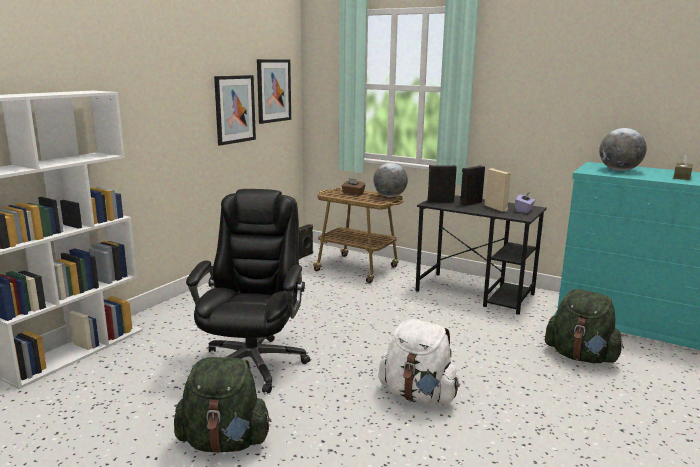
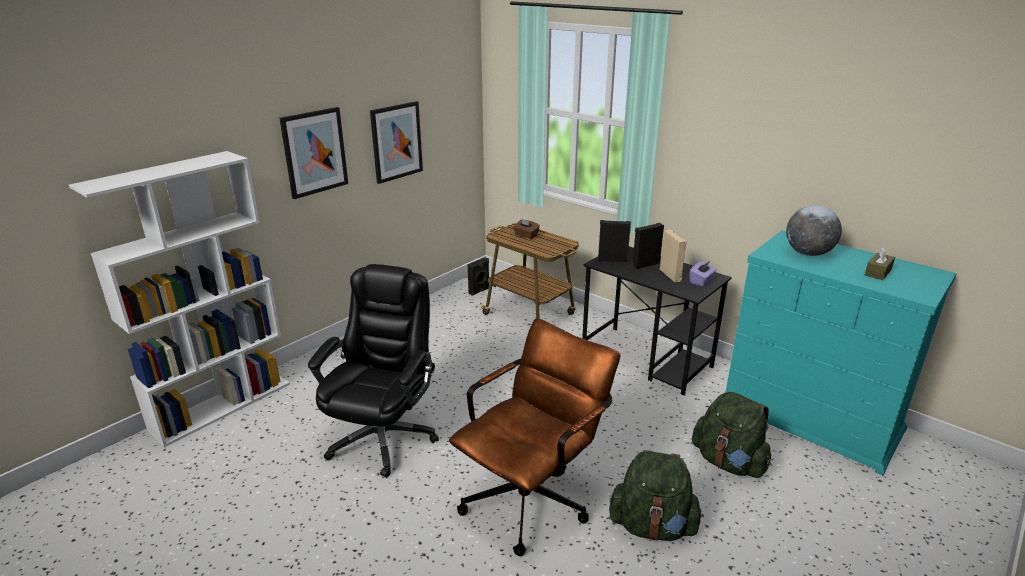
camera: 10 degrees right, 10 degrees up
(224, 442) = (328, 532): green backpack -> green backpack (652, 526)
(273, 90) = (445, 113): picture -> picture (314, 152)
(389, 196) = (564, 243): globe -> none
(418, 395) = (532, 496): white backpack -> brown office chair

